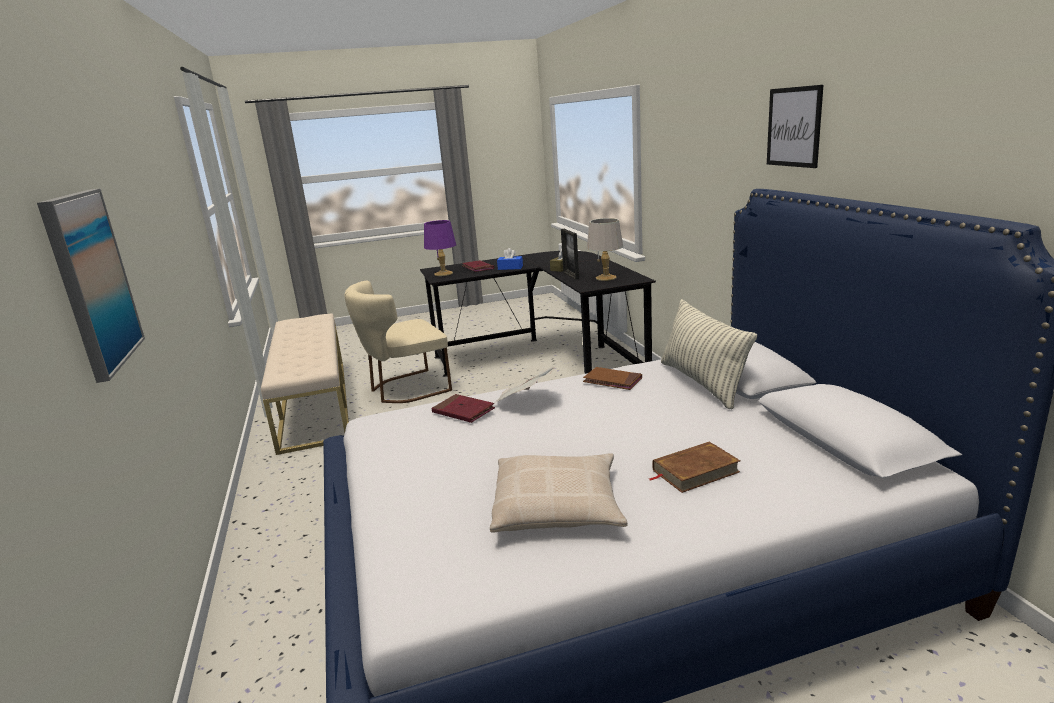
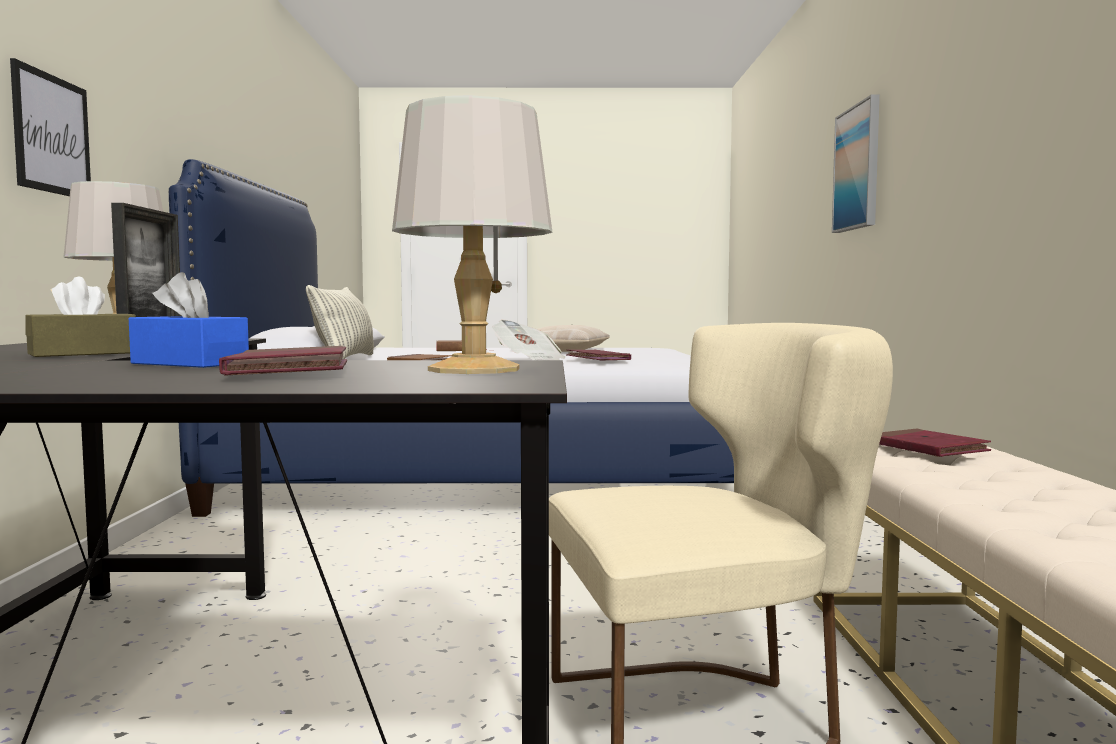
camera: 165 degrees left, 15 degrees down
(300, 366) = (927, 449): none -> red book
(444, 273) = (471, 369): purple table lamp -> grey table lamp
(794, 127) = (183, 94): picture -> picture (51, 134)

